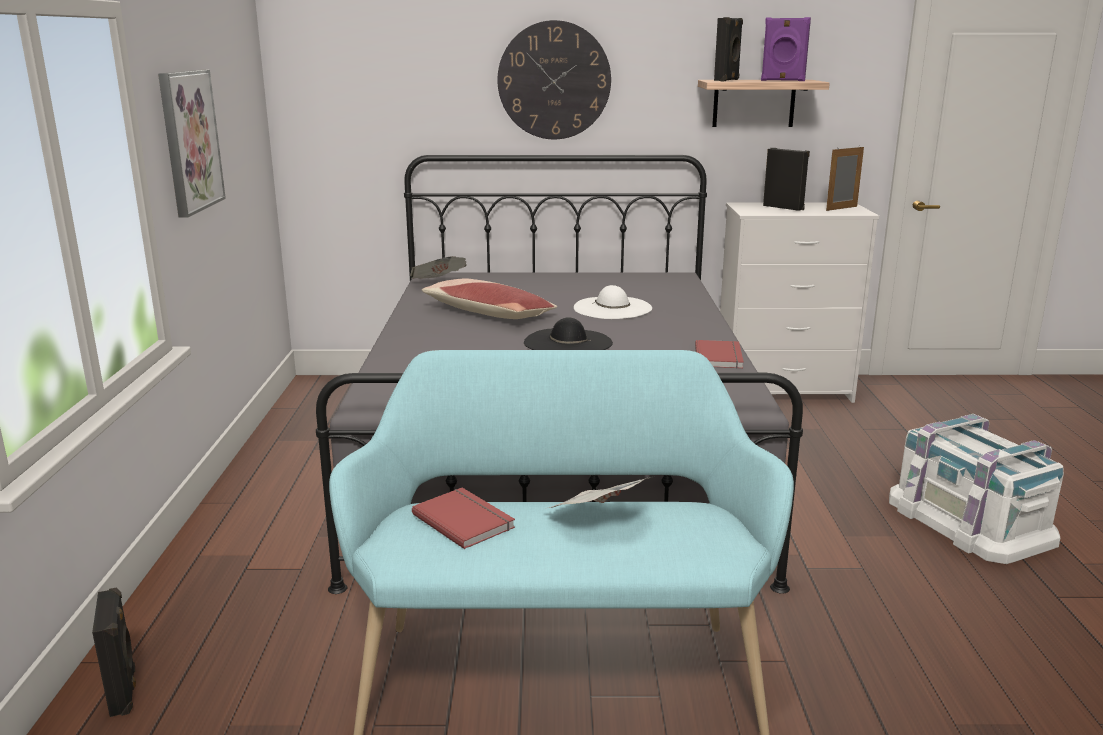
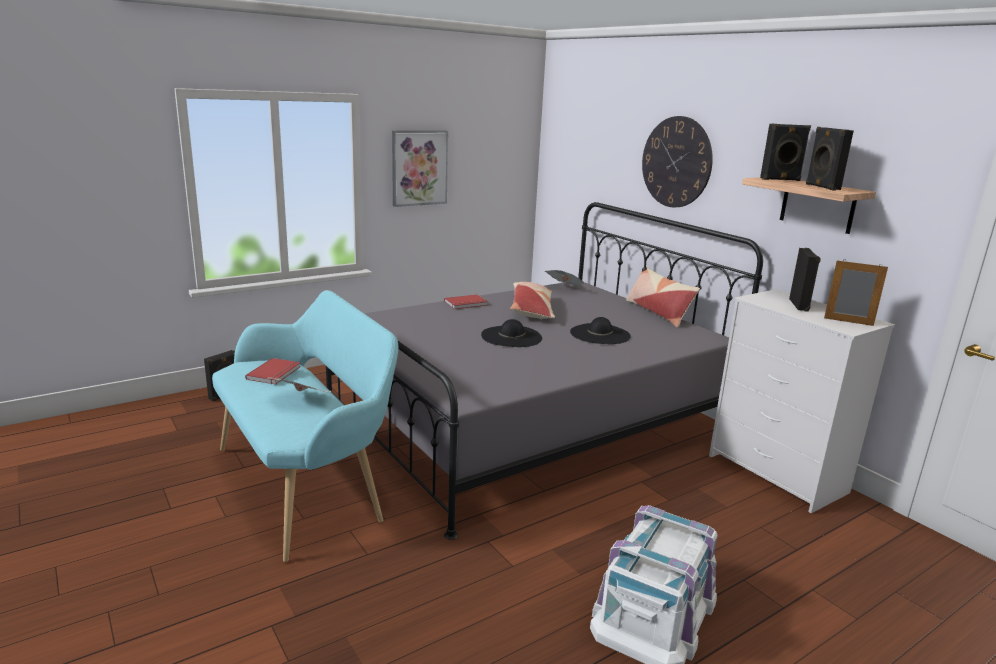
camera: 55 degrees right, 0 degrees up
(579, 274) = (658, 312): none -> pillow
(613, 308) = (600, 334): white hat -> black hat
(720, 357) = (550, 378): red book -> red book (466, 303)
(782, 80) = (821, 187): purple speaker -> black speaker

